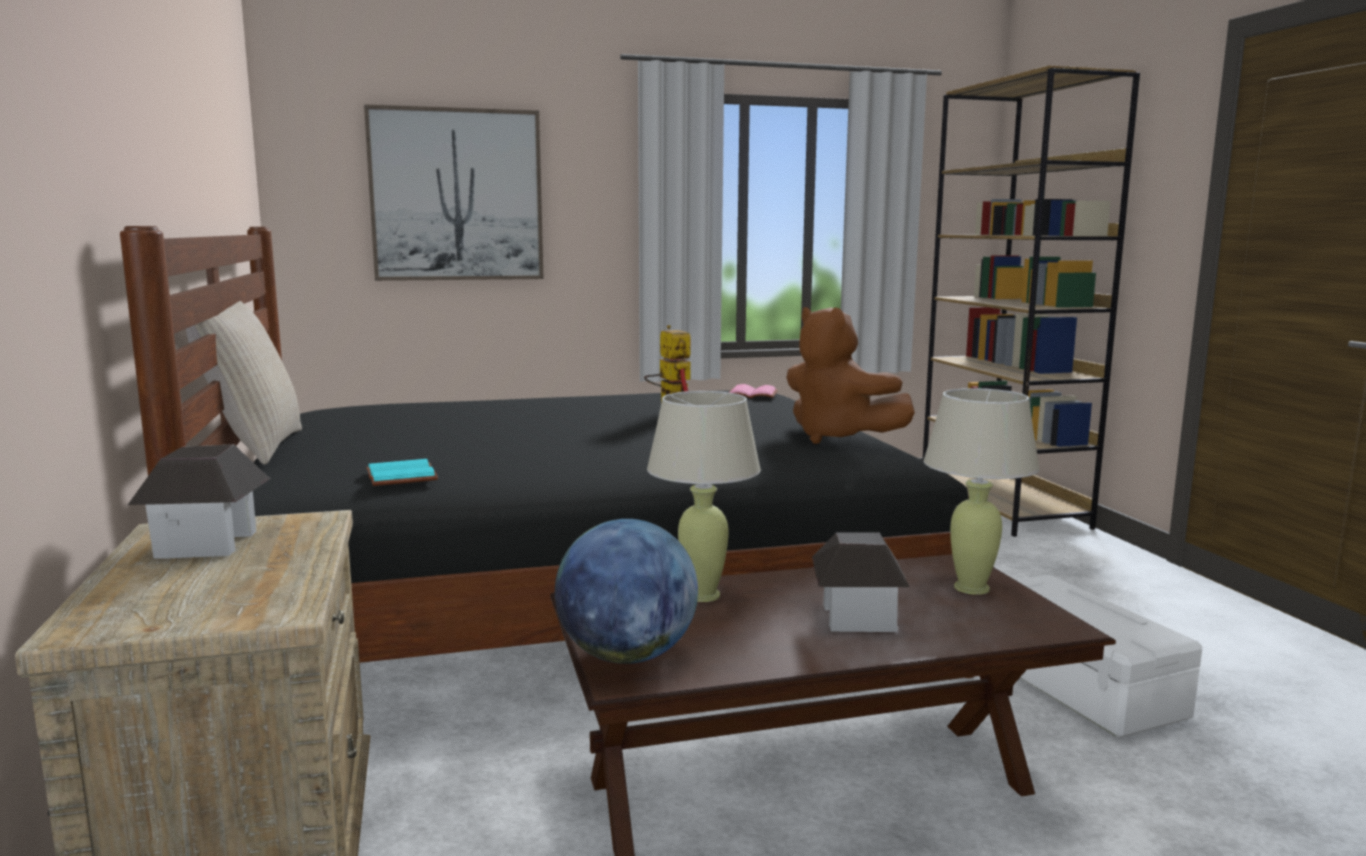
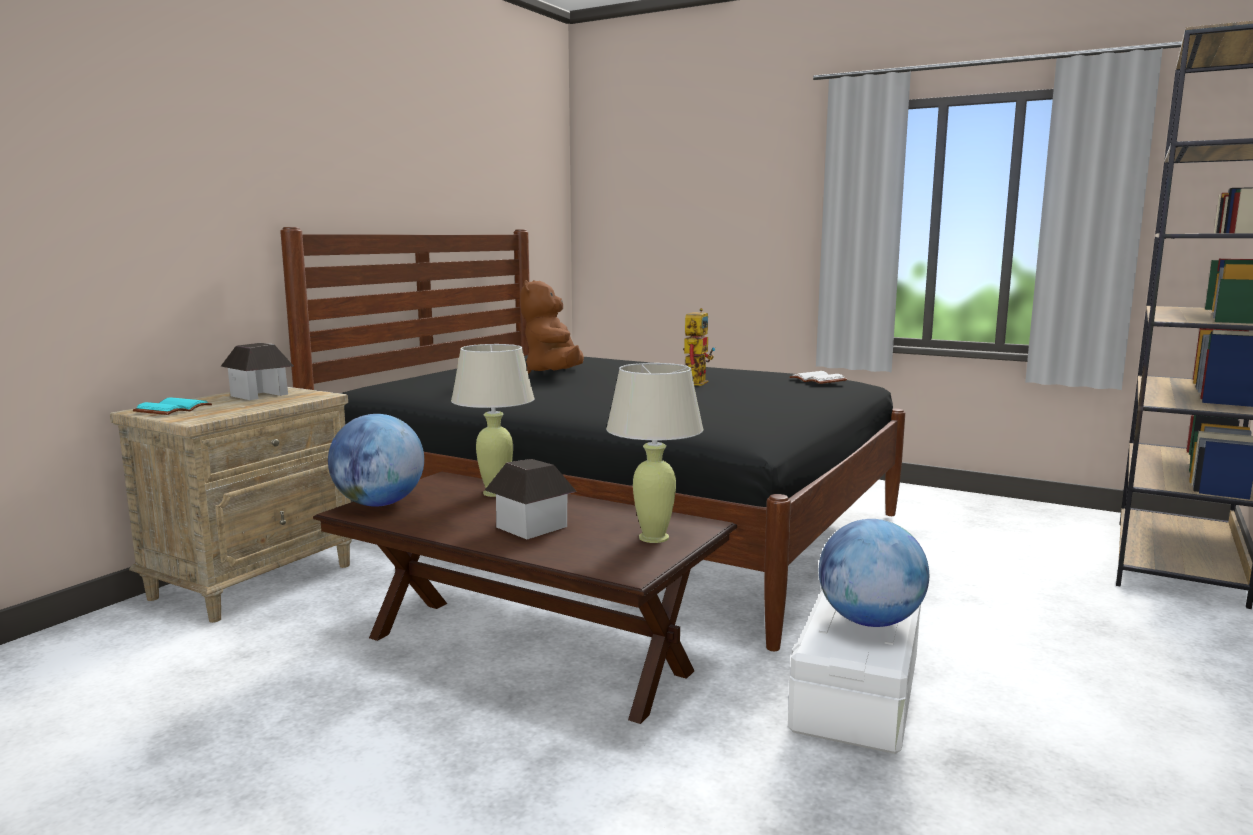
camera: 45 degrees right, 0 degrees up
(254, 448) = (440, 367): beige pillow -> none
(404, 476) = (431, 387): turquoise book -> turquoise book (173, 410)
(457, 195) = (690, 204): picture -> none
(751, 394) = (816, 380): pink book -> white book
(838, 437) = (746, 413): brown plush toy -> brown plush toy (554, 373)
(1099, 611) = (870, 621): none -> globe

